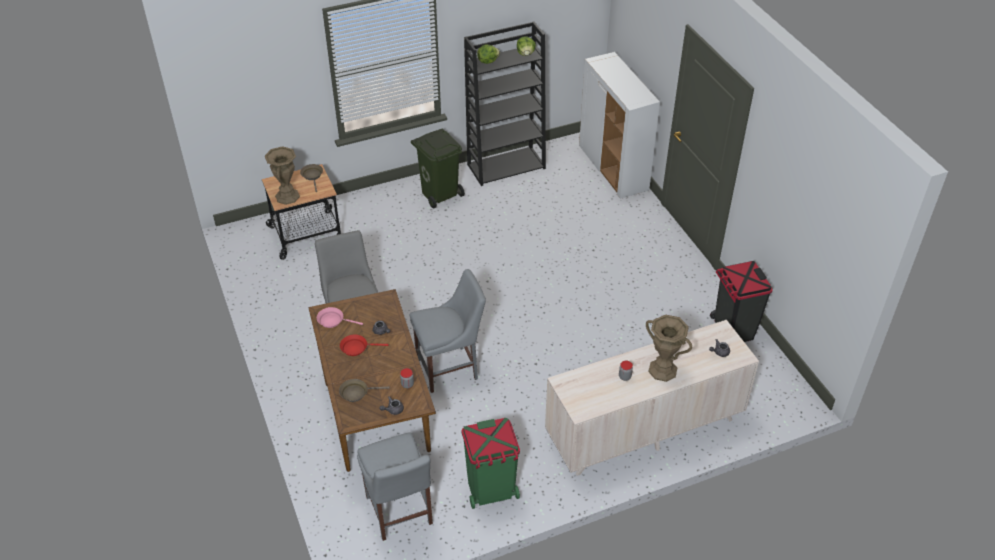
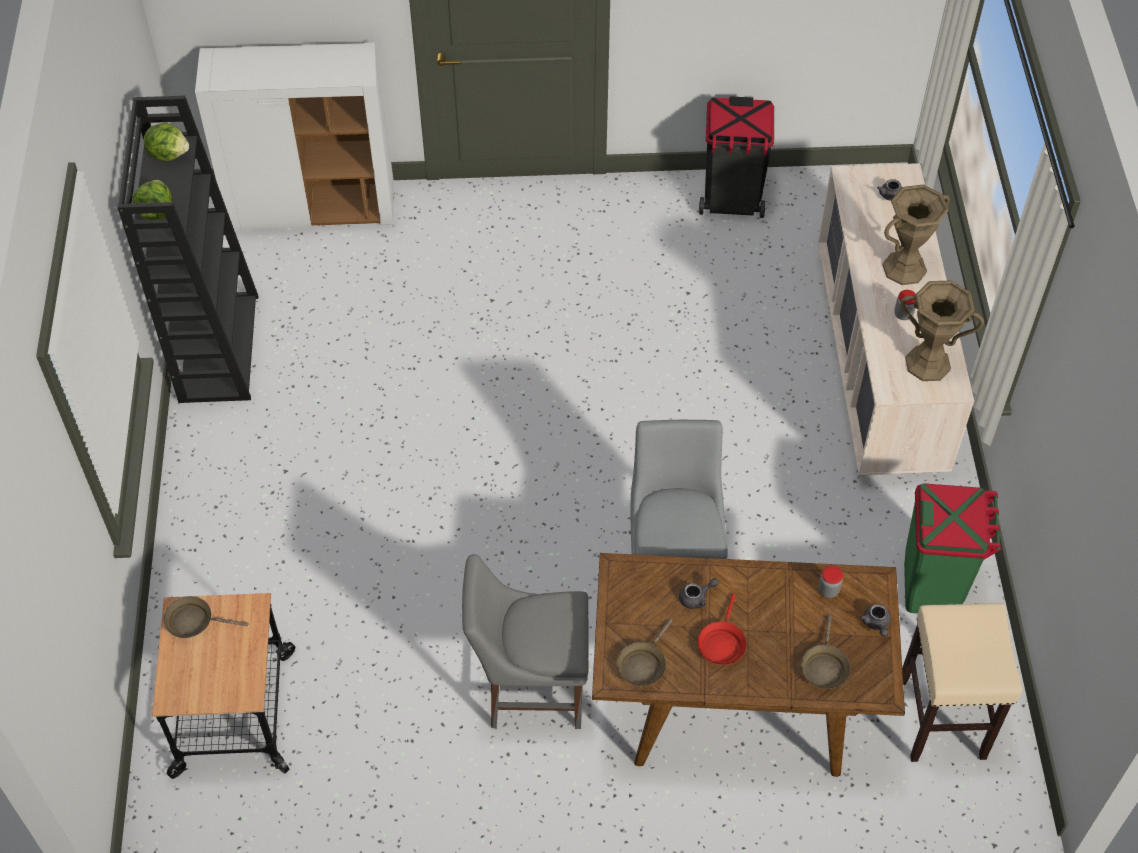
camera: 70 degrees left, 10 degrees up
(287, 196) = (234, 678): brown vase -> brown vase (927, 363)
(333, 321) = (643, 664): pink frying pan -> brown frying pan
(399, 513) = (942, 720): grey chair -> beige stool
(440, 193) = (236, 466): green trash can -> none

